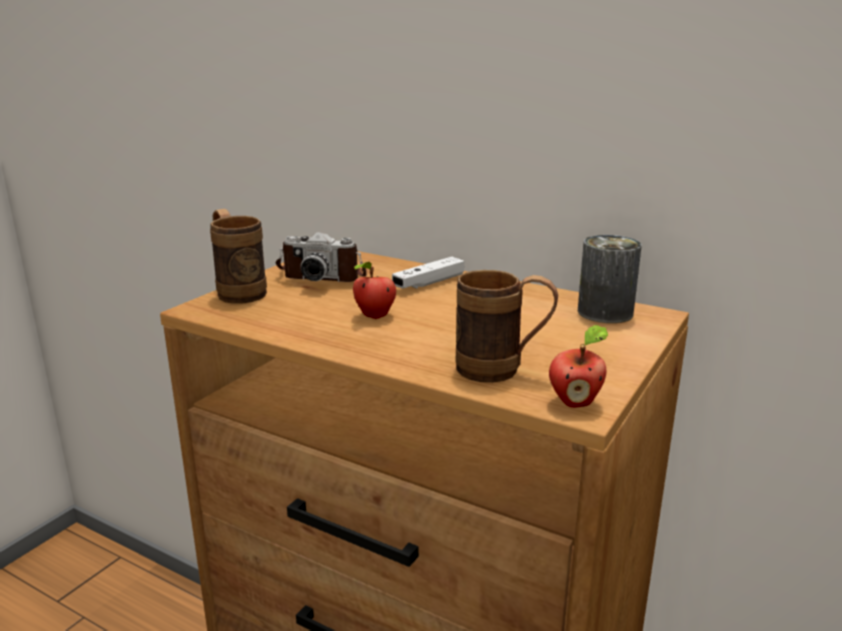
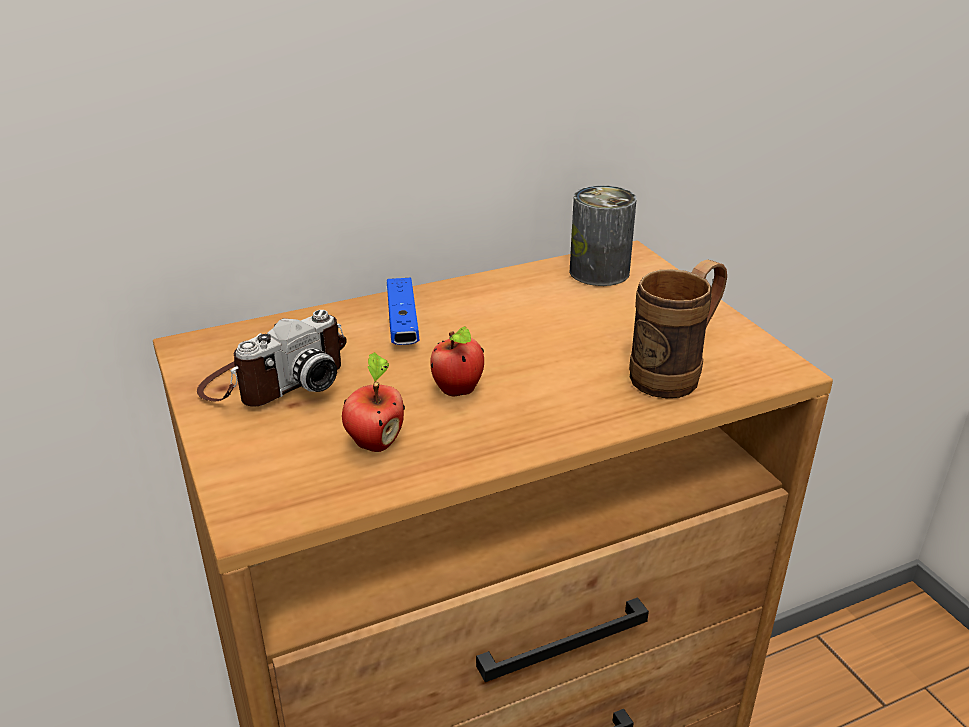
camera: 55 degrees left, 10 degrees up
(238, 291) = (234, 462): brown mug -> none
(429, 283) = (402, 323): white game controller -> blue game controller
(575, 402) = (768, 365): apple -> apple (374, 443)

